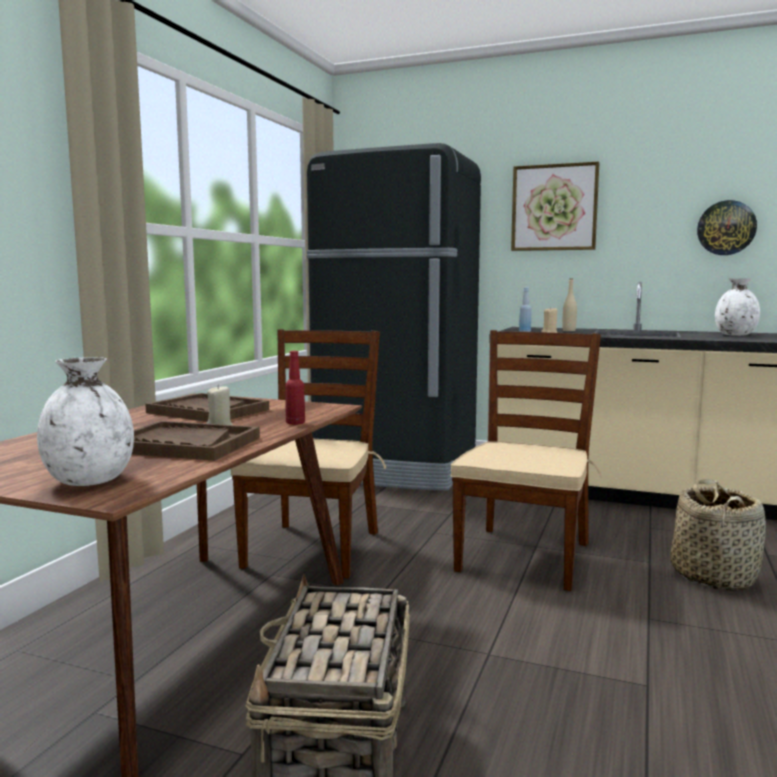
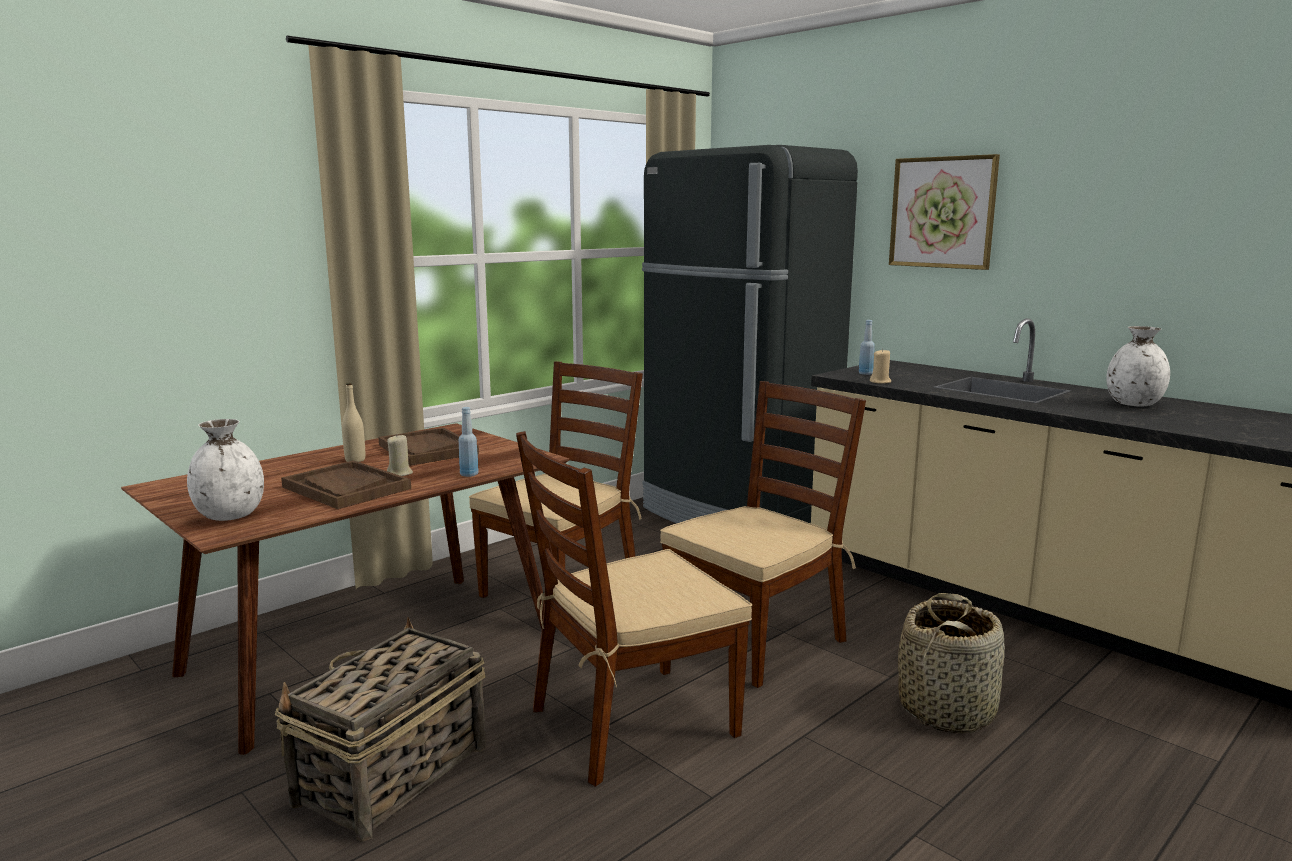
camera: 25 degrees right, 5 degrees up
(295, 423) = (469, 474): red bottle -> blue bottle
(508, 642) = (632, 722): none -> brown chair
(569, 330) = (929, 375): beige bottle -> beige bottle (355, 460)
(726, 228) = (1161, 250): wall clock -> none

